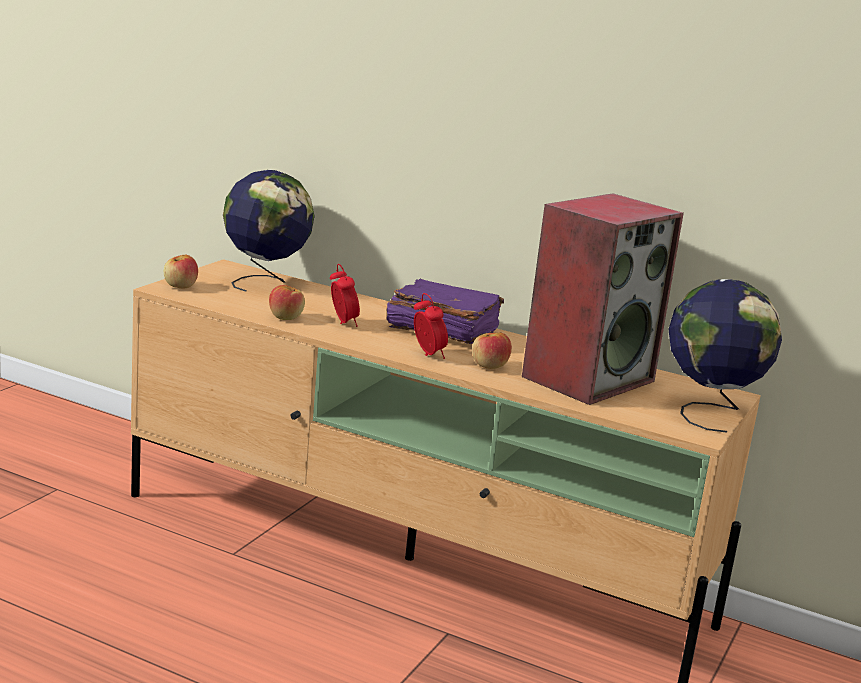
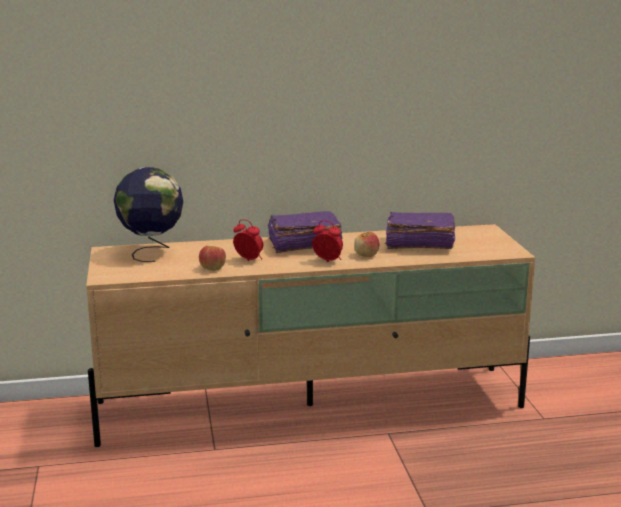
camera: 35 degrees left, 0 degrees up
(180, 286) = (110, 273): apple -> none
(588, 378) = (418, 244): speaker -> purple book
(709, 413) = (497, 241): globe -> none

